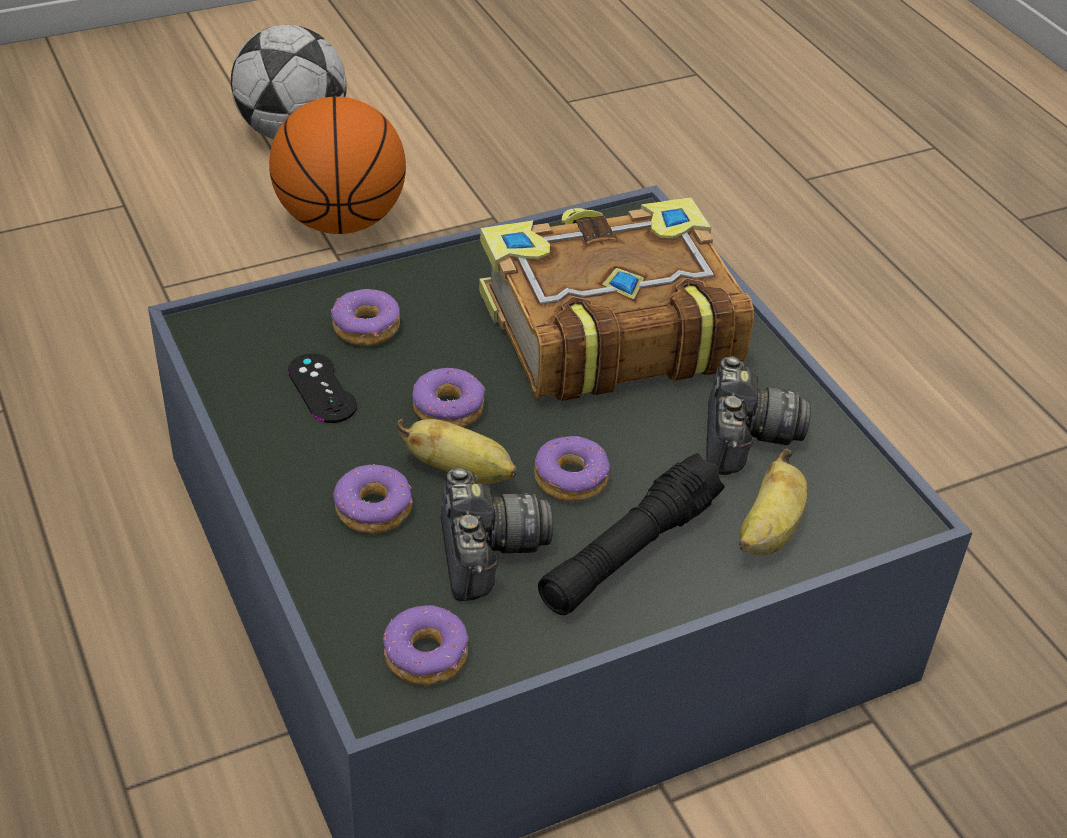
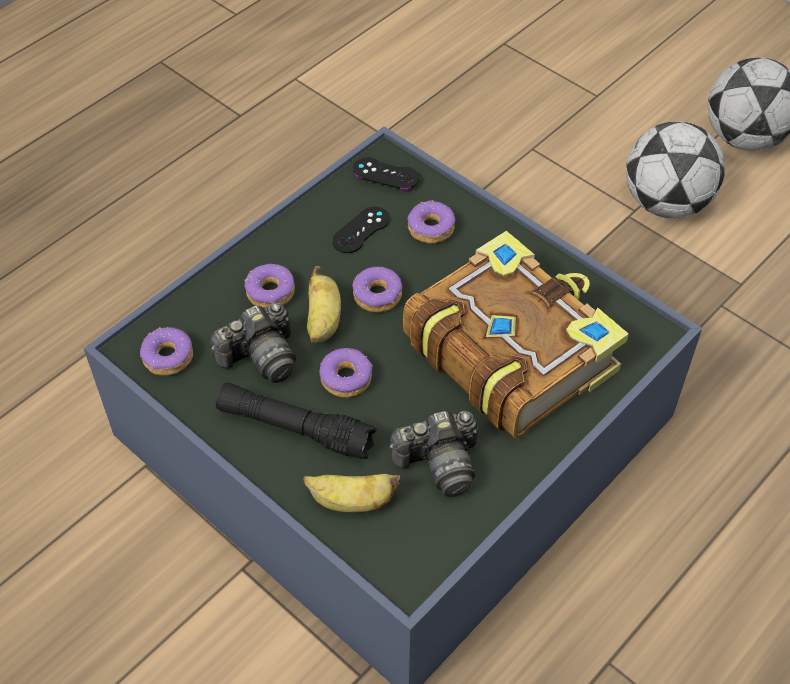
camera: 70 degrees right, 10 degrees up
(242, 332) = (386, 174): none -> black game controller
(341, 221) = (666, 204): basketball -> football

